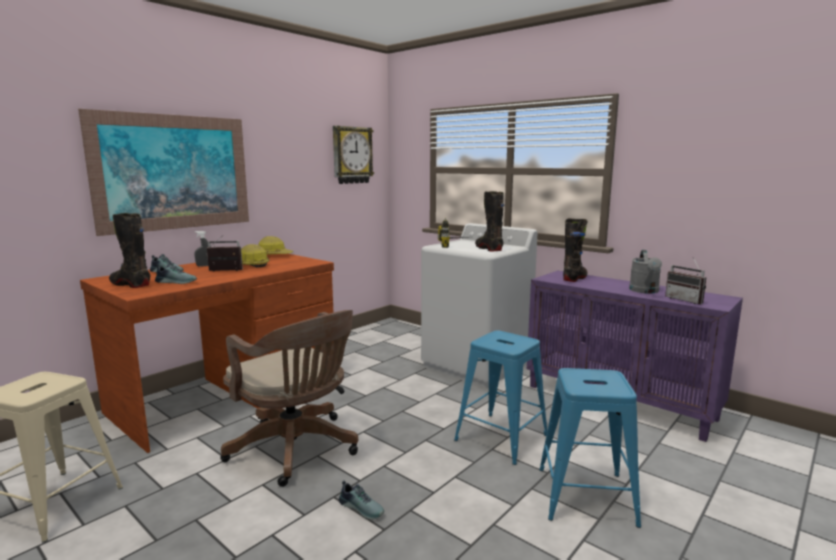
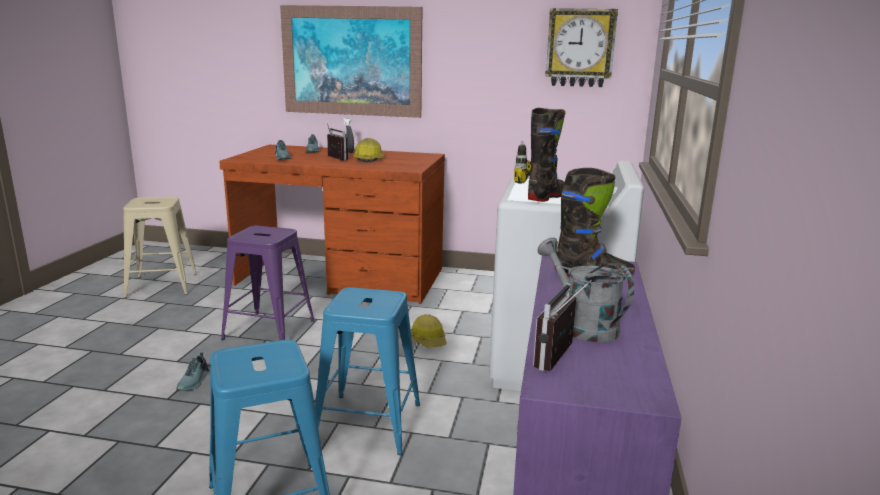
camera: 60 degrees right, 5 degrees up
(130, 284) = (264, 153): black boot -> none
(274, 255) = (421, 157): hard hat -> hard hat (429, 340)
(297, 450) = (270, 329): brown office chair -> purple stool
(645, 291) = (581, 325): grey watering can -> grey watering can turned 75 degrees clockwise

